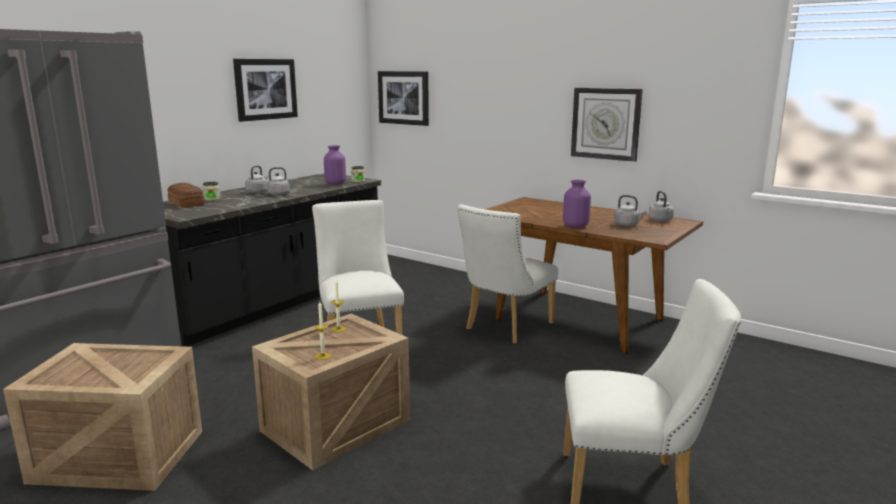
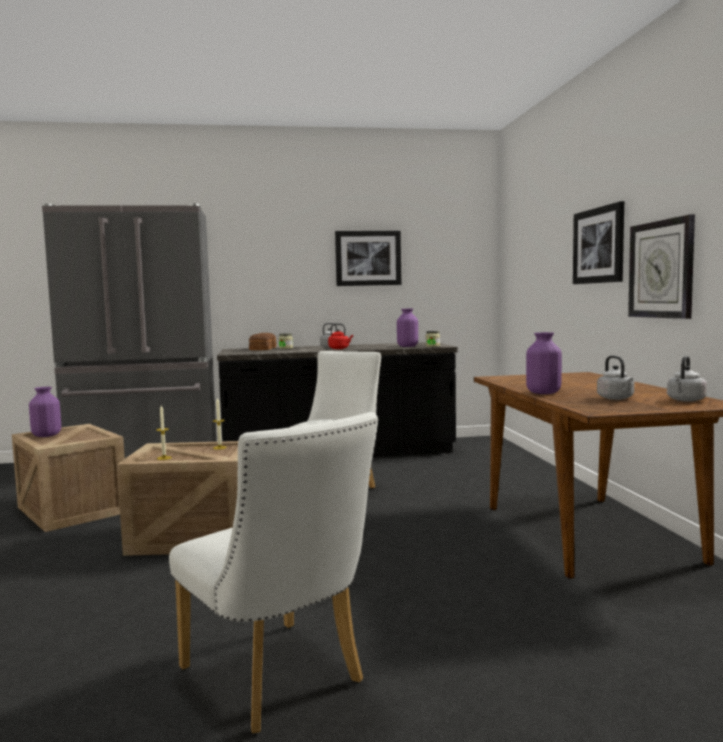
camera: 45 degrees right, 10 degrees down
(63, 375) = (46, 435): none -> purple vase
(280, 194) = (340, 348): grey kettle -> red kettle
(403, 98) = (518, 265): picture -> picture (599, 245)
(505, 328) = (481, 517): white chair -> none

